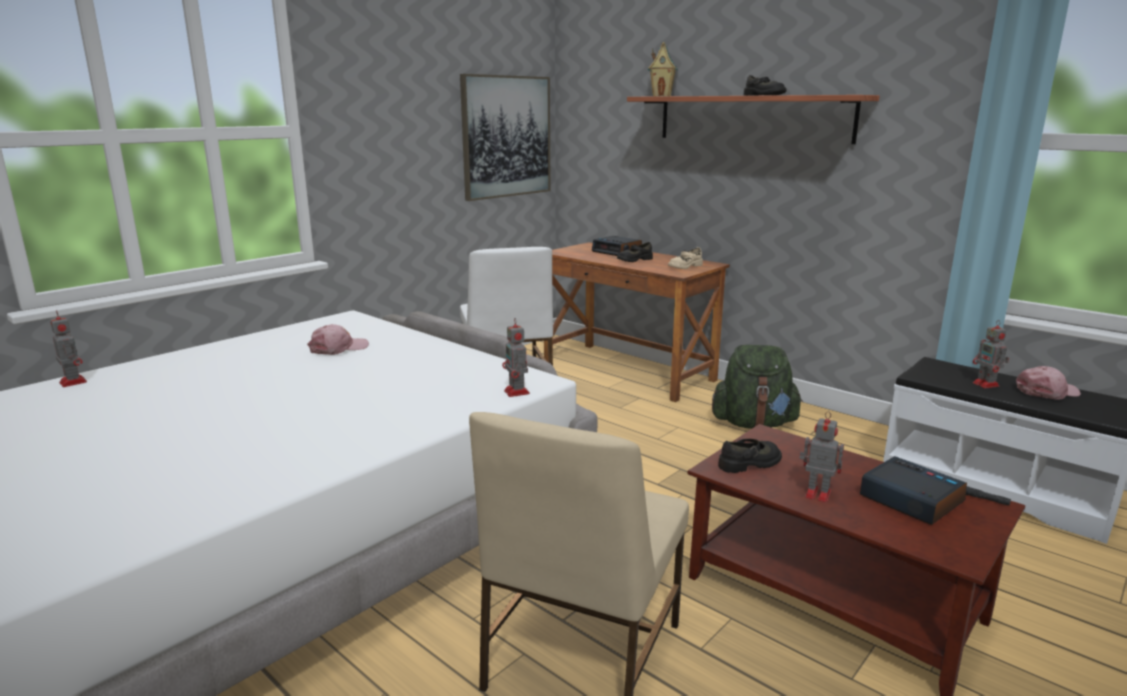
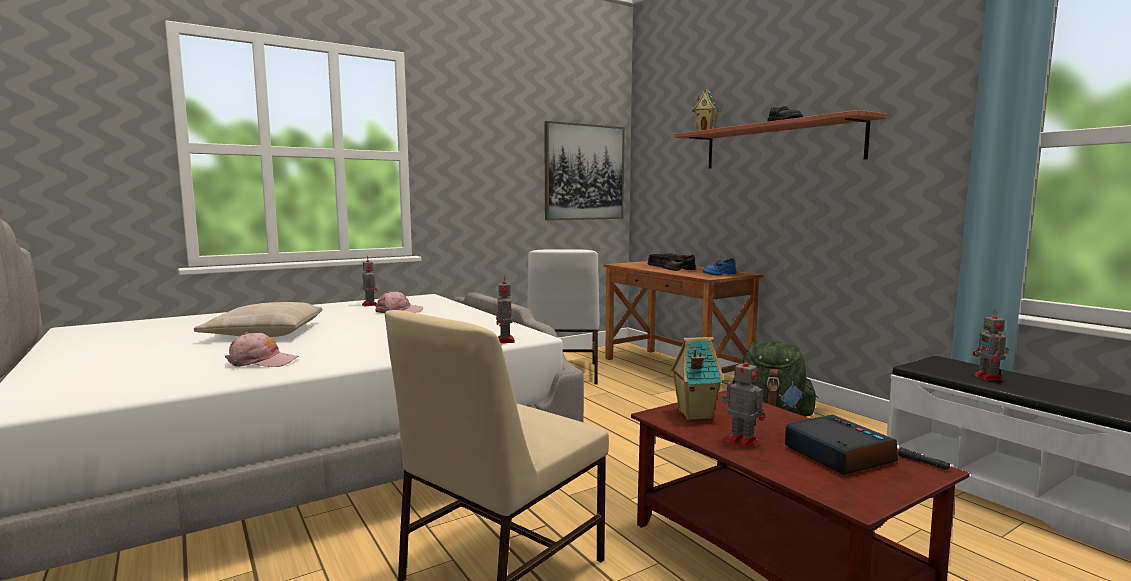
camera: 15 degrees right, 10 degrees down
(73, 382) = (204, 317): toy robot -> toy robot (369, 304)
(194, 405) = (264, 332): none -> beige pillow
(685, 266) = (719, 274): beige shoe -> blue shoe
(750, 463) = (694, 414): black shoe -> toy house
(1047, 392) = (1058, 388): pink cap -> pink cap (262, 362)

